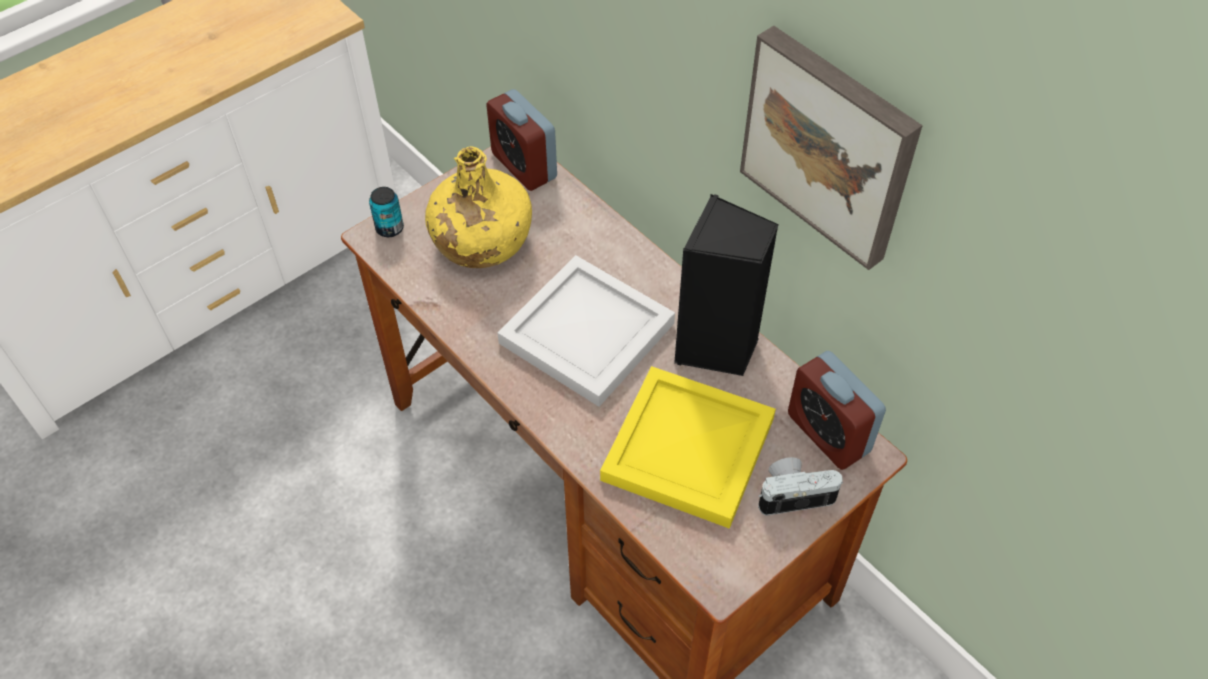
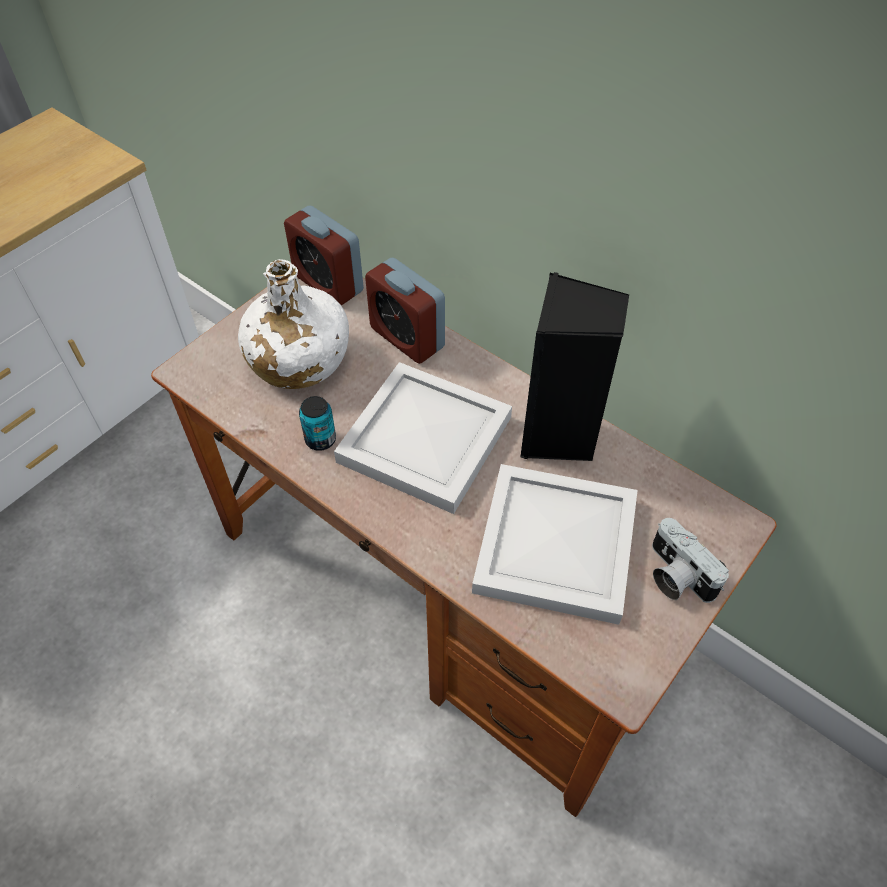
camera: 10 degrees left, 0 degrees up
(389, 228) = (201, 360): can -> can (320, 439)
(481, 240) = (298, 361): yellow bottle -> white bottle
(687, 446) = (553, 543): yellow tray -> white tray
(794, 493) = (675, 575): camera -> camera turned 105 degrees counterclockwise
(828, 433) = (692, 507): alarm clock -> alarm clock (407, 338)
(830, 145) = (692, 193): picture -> none

